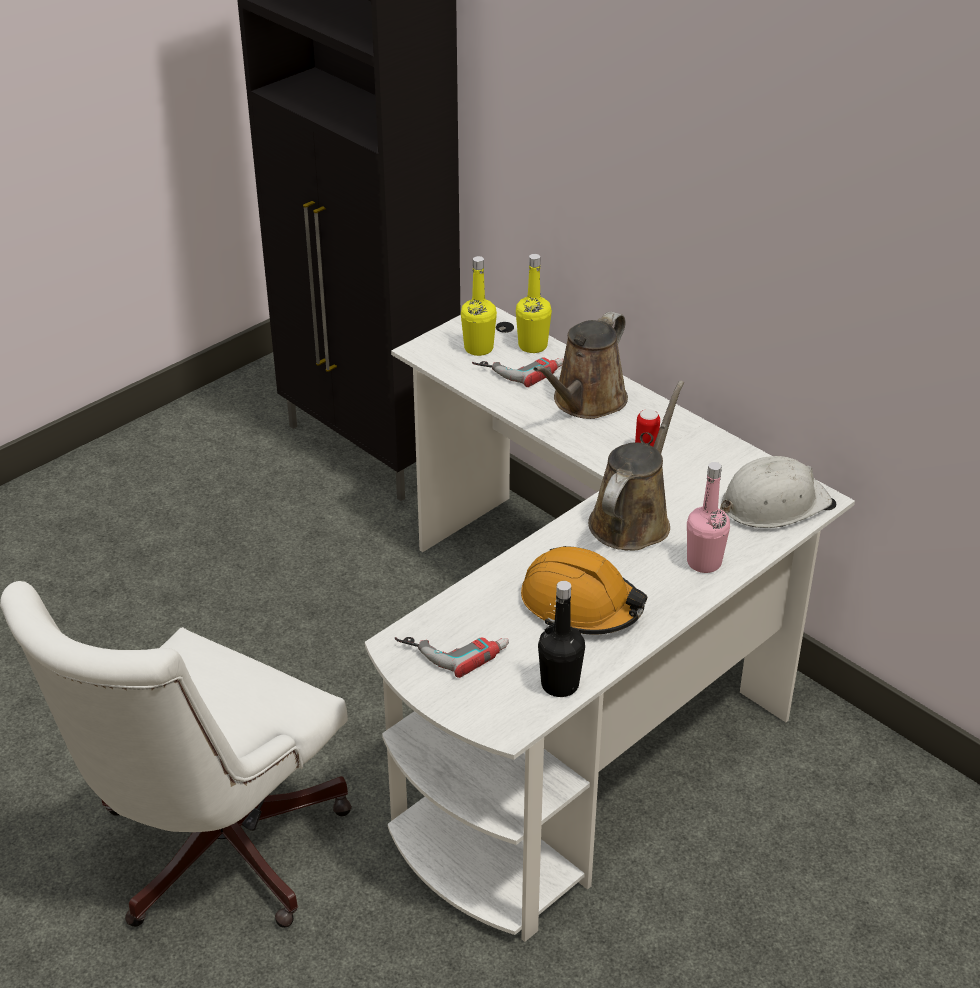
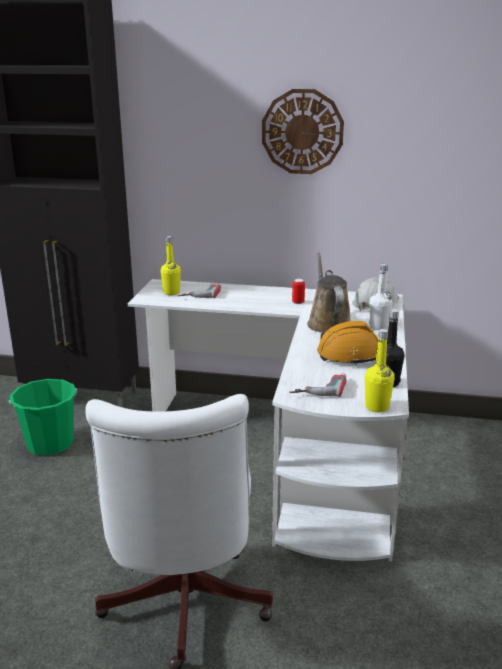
camera: 35 degrees left, 15 degrees down
(262, 518) = (50, 443): none -> green bucket
(532, 346) = (196, 286): yellow bottle -> yellow bottle (377, 407)
(586, 402) = (248, 296): brown watering can -> none
(704, 562) = (378, 327): pink bottle -> white bottle
(724, 142) = (302, 132): none -> wall clock

